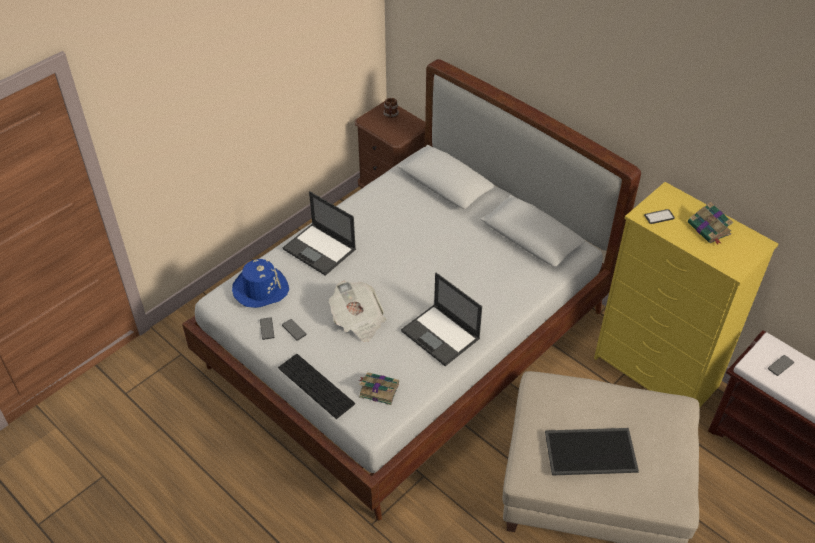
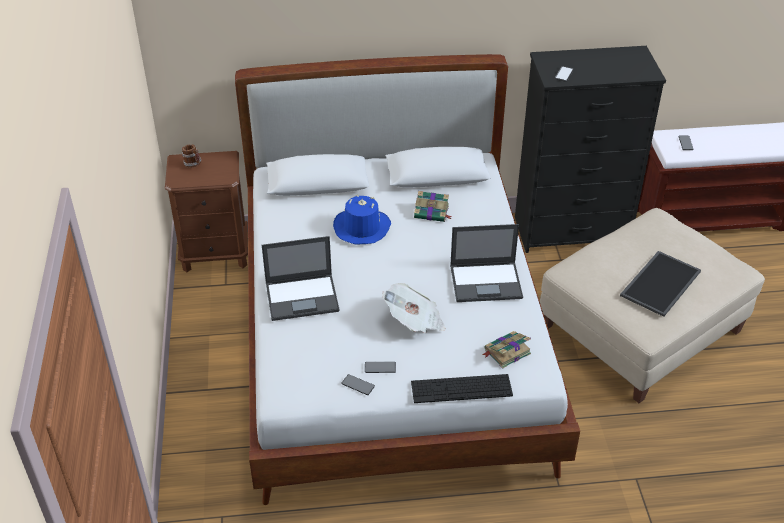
camera: 50 degrees left, 5 degrees down
(260, 288) = (304, 362): blue hat -> blue hat (361, 228)
(656, 373) = (573, 231): yellow dresser -> black dresser
(709, 229) = (601, 62): book -> book (432, 212)

